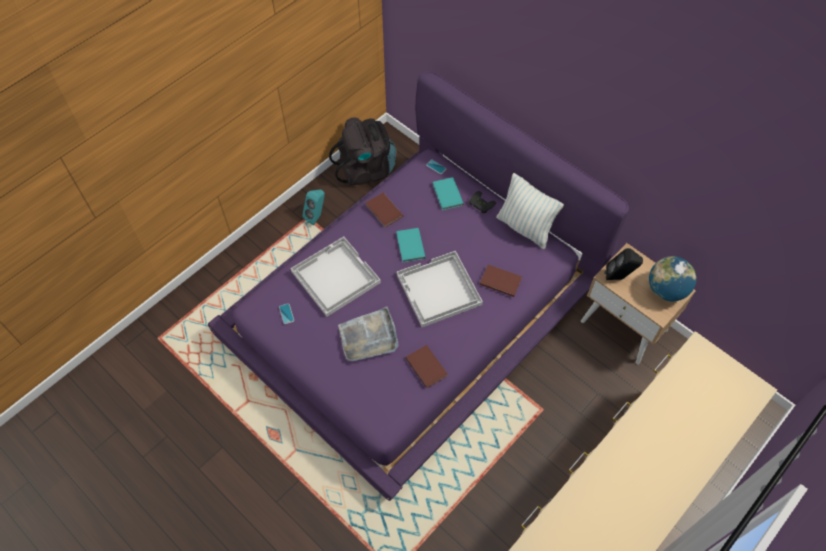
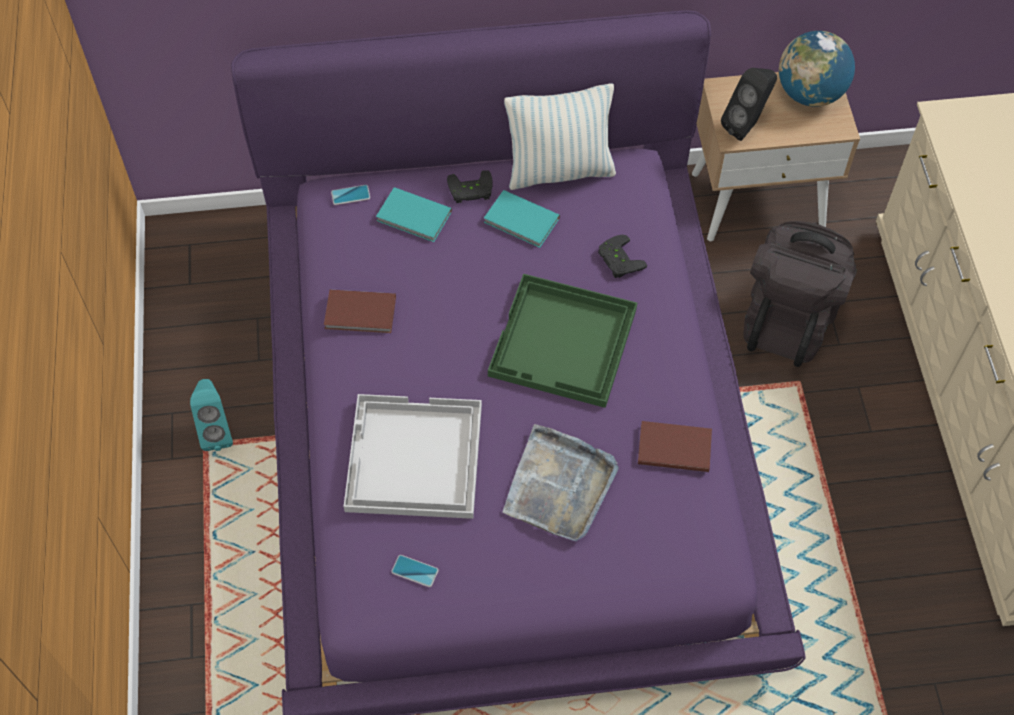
camera: 50 degrees left, 0 degrees up
(366, 169) = (203, 305): black backpack -> black backpack (788, 319)
(409, 246) = (455, 325): turquoise book -> turquoise book (521, 222)
(438, 290) = (564, 343): white tray -> green tray
(500, 280) = (618, 260): brown book -> black game controller

